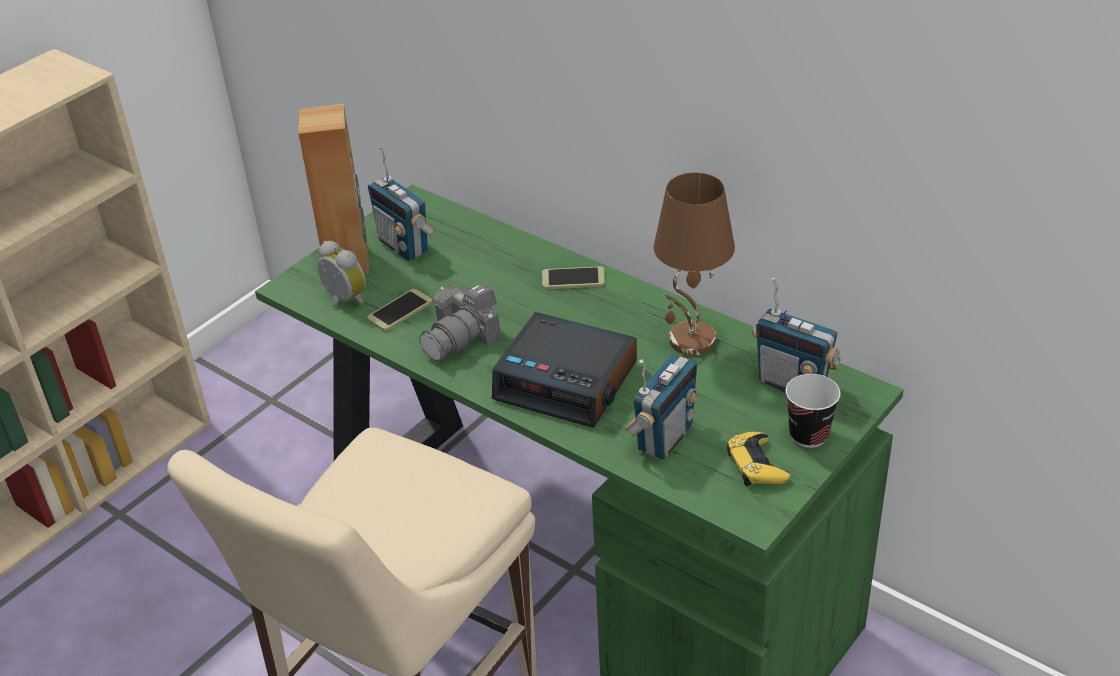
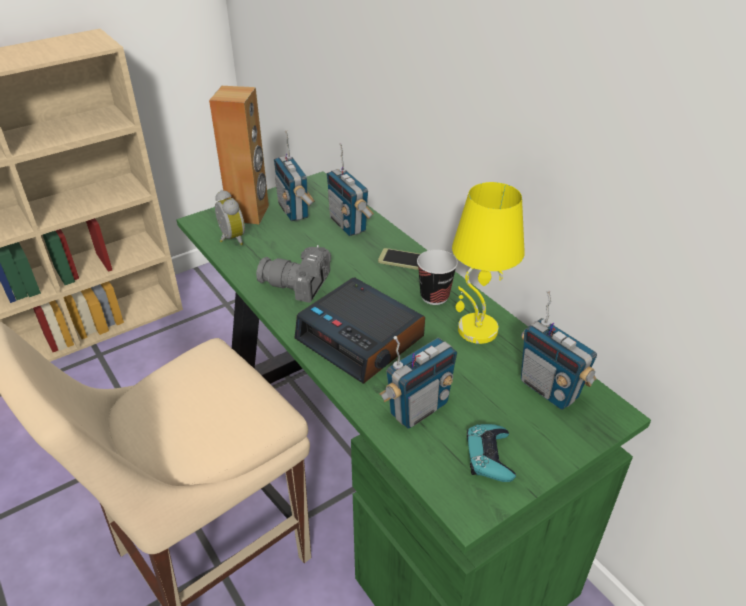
camera: 15 degrees right, 0 degrees up
(400, 311) = (265, 255): phone -> none
(462, 337) = (299, 285): camera -> camera turned 45 degrees clockwise
(483, 250) = (349, 225): none -> radio
(691, 341) = (476, 330): brown table lamp -> yellow table lamp
(756, 465) = (489, 457): yellow game controller -> turquoise game controller
(808, 435) = (547, 440): cup -> cup (434, 296)

